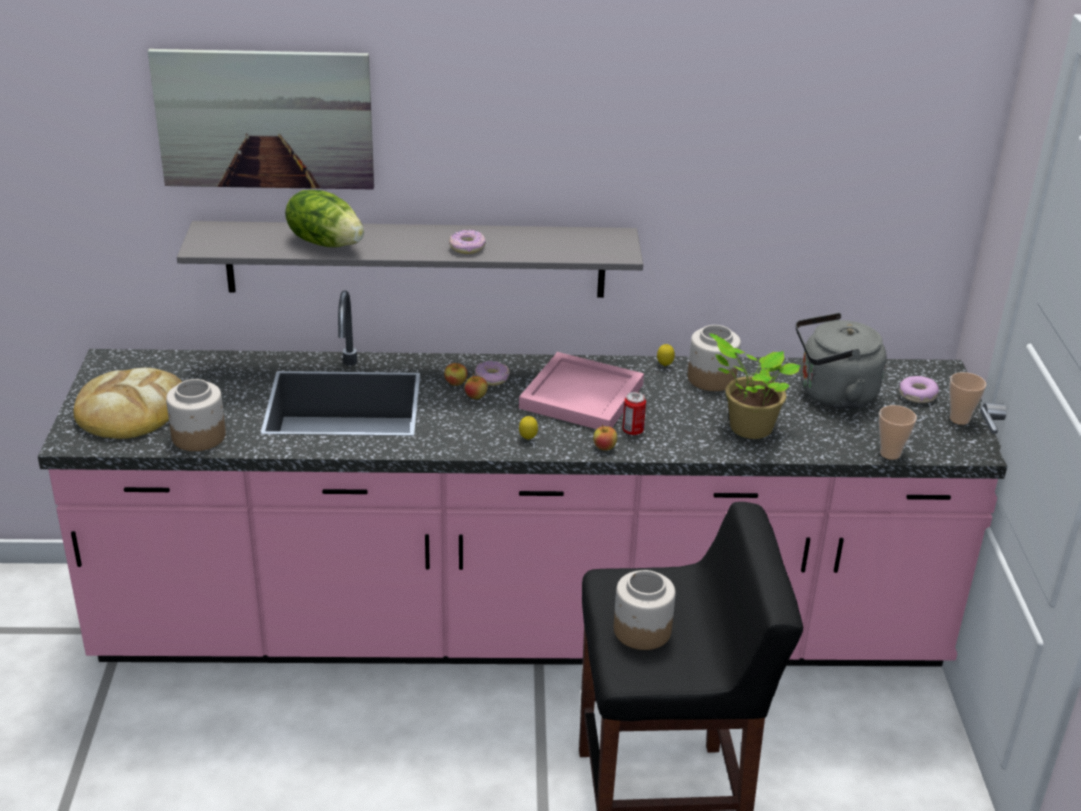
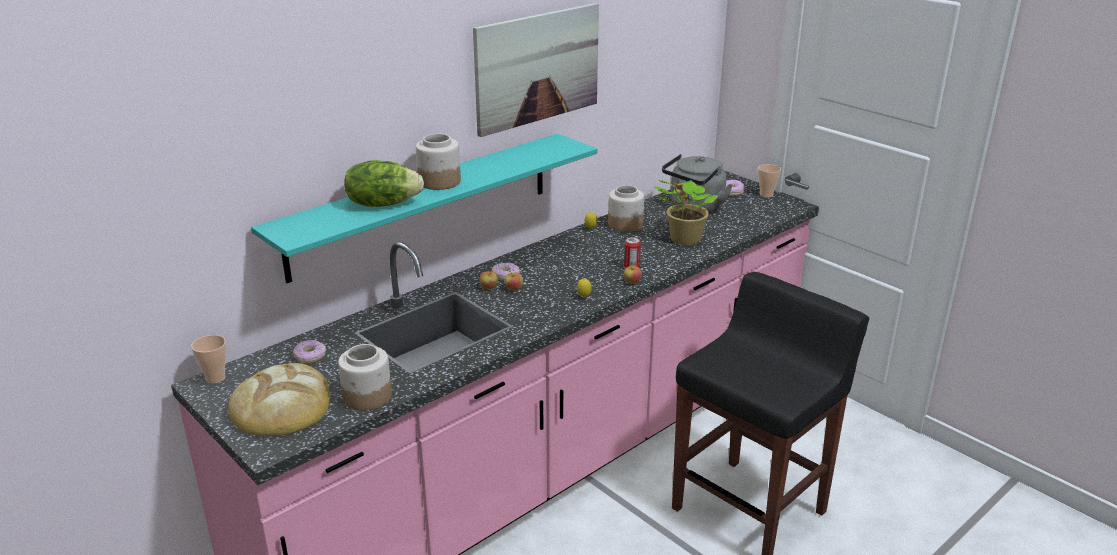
camera: 40 degrees left, 5 degrees down
(265, 119) = (305, 114): picture -> picture (537, 67)
(416, 259) = (423, 204): grey shelf -> turquoise shelf
(467, 247) = (482, 174): donut -> donut (310, 356)
(579, 397) = (573, 263): pink tray -> none
(641, 630) = (756, 376): jar -> jar (439, 182)
(890, 453) = (765, 222): cup -> cup (215, 378)

